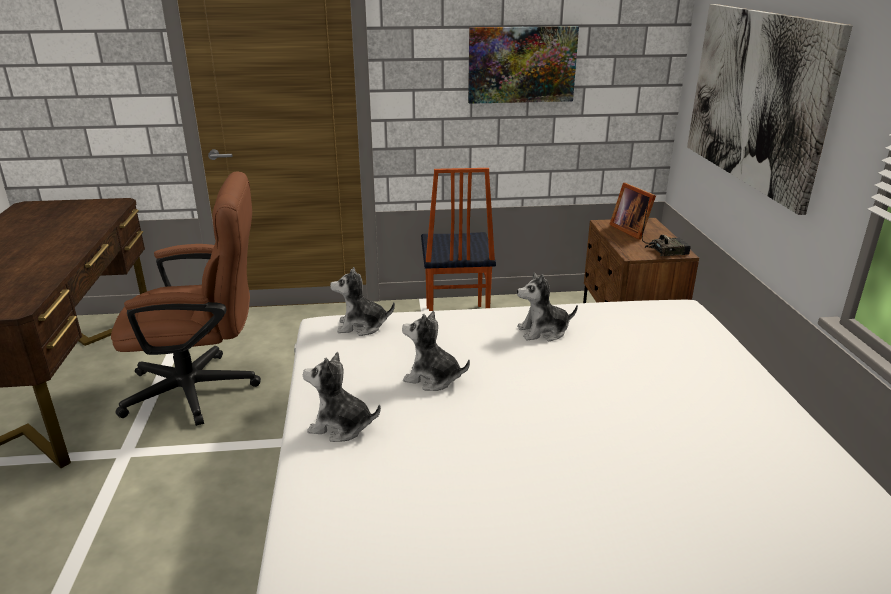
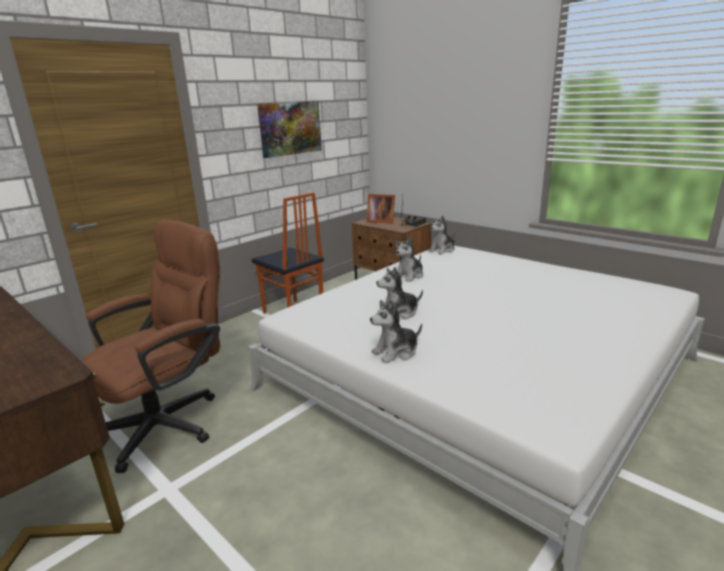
camera: 40 degrees left, 5 degrees down
(361, 326) = (309, 309): plush toy -> plush toy (442, 250)
(756, 98) = (440, 128): picture -> none

